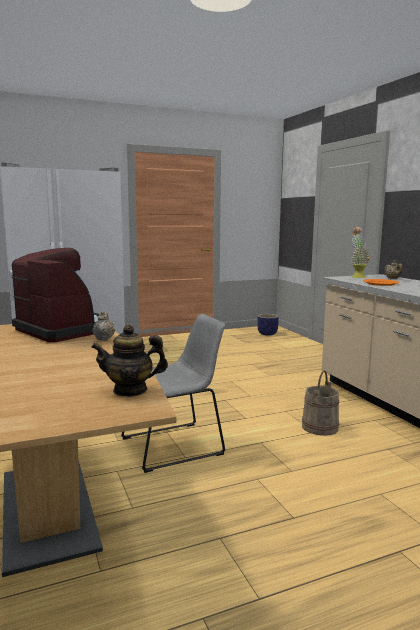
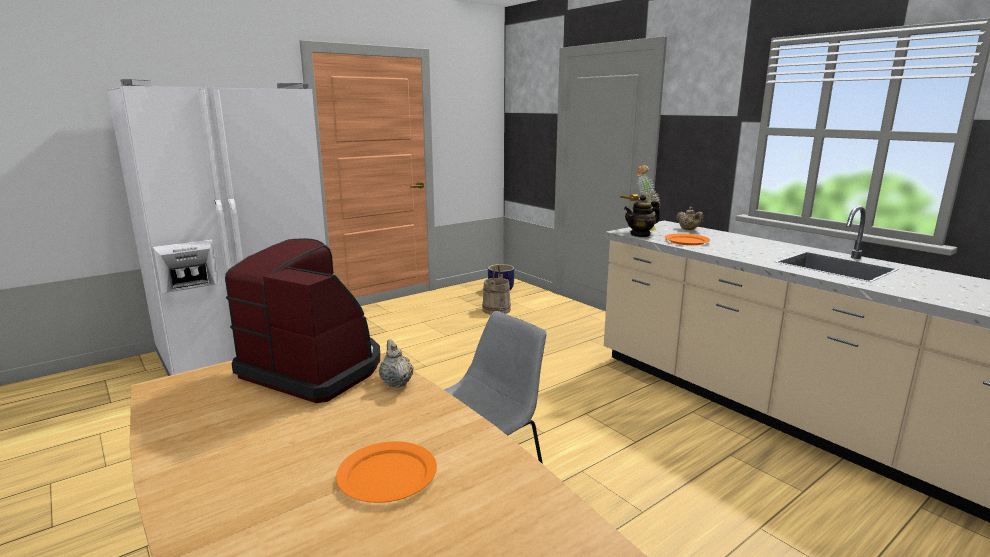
camera: 15 degrees left, 5 degrees up
(59, 370) = (388, 475): none -> orange plate
(130, 390) = (536, 508): teapot -> teapot (640, 234)
(319, 427) = (638, 433): beige bucket -> beige bucket (496, 309)

